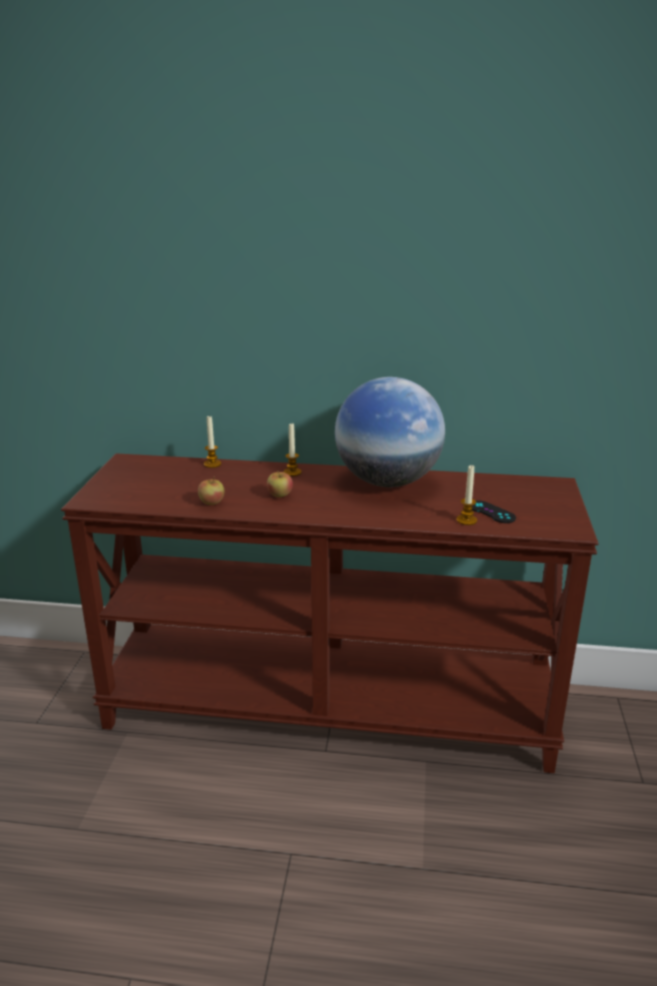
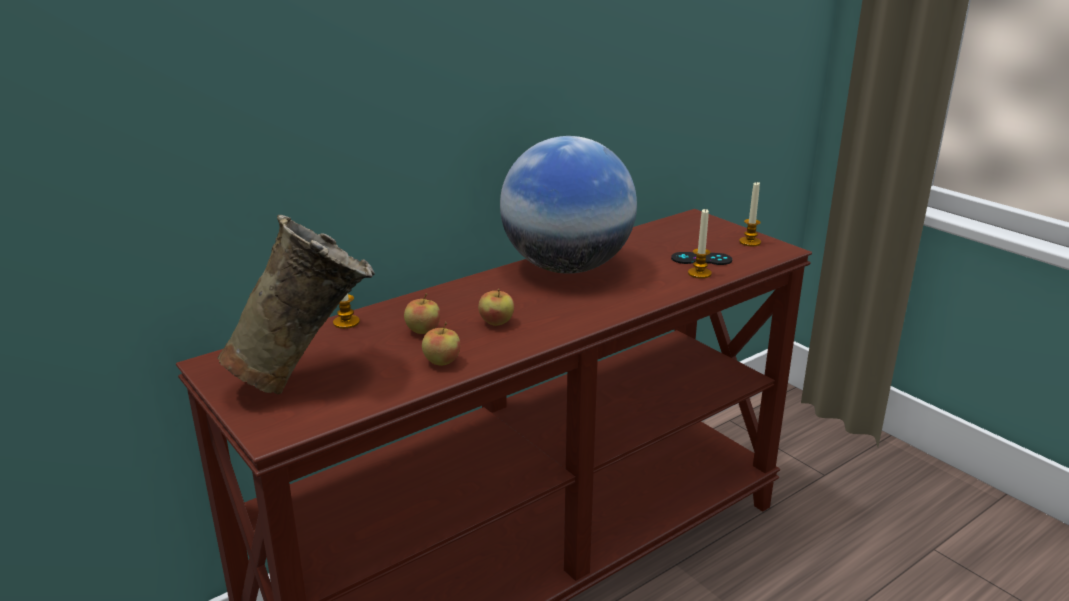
camera: 45 degrees left, 0 degrees up
(145, 483) = (308, 377): none -> beige vase
(236, 483) = (423, 331): none -> apple
(292, 472) = (457, 295): candle -> candle (750, 242)

